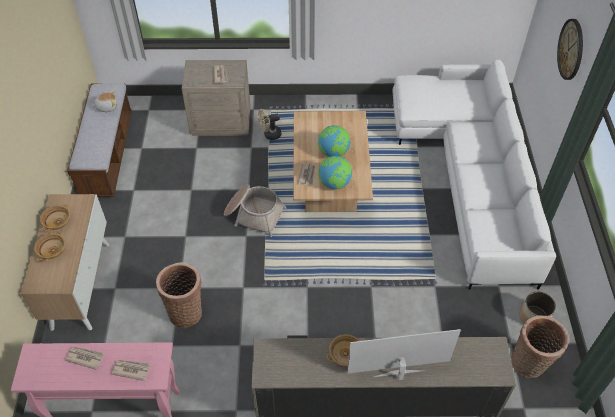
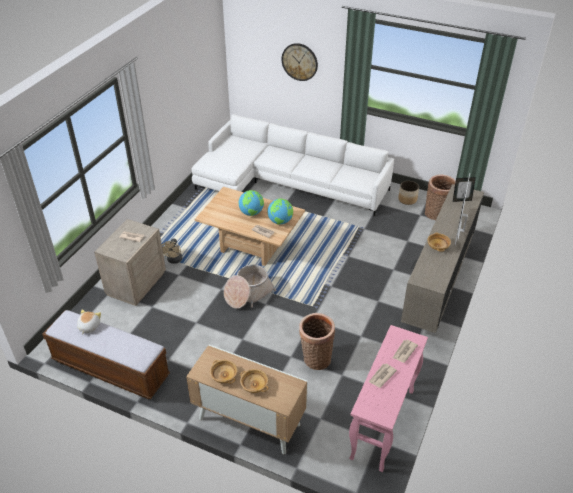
camera: 65 degrees left, 10 degrees down
(473, 359) = (461, 200): none -> picture frame

